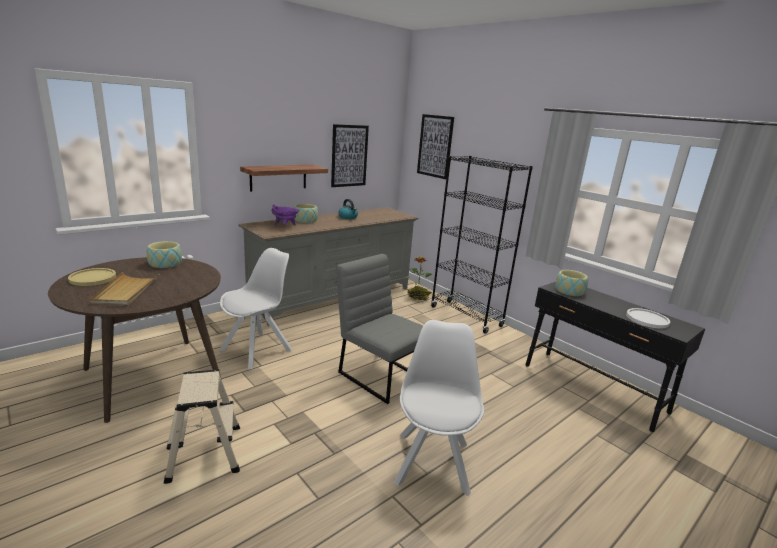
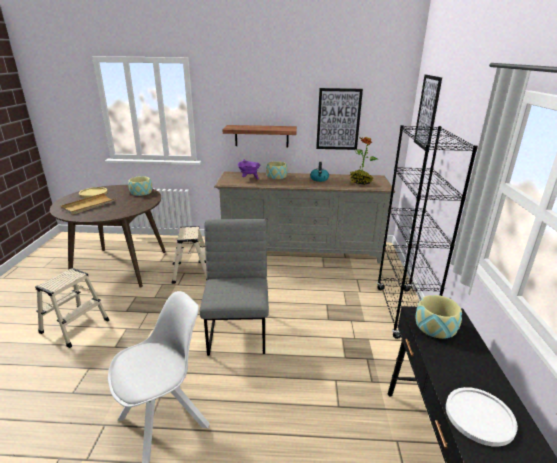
camera: 45 degrees right, 5 degrees up
(257, 349) = (192, 272): white chair -> beige step ladder
(418, 298) = (378, 275): potted plant -> potted plant (360, 183)

